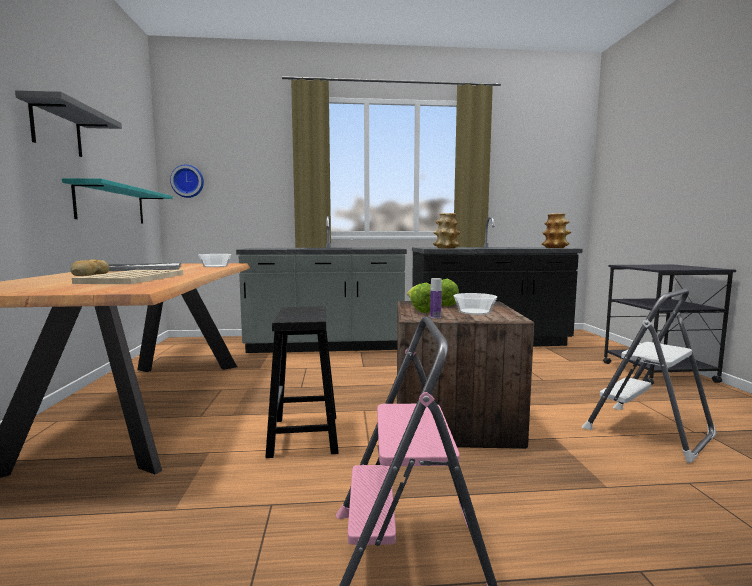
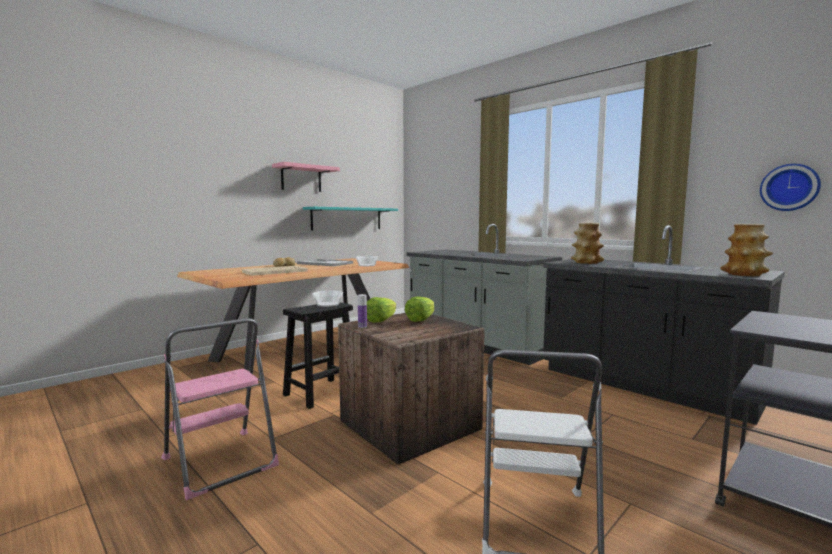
camera: 50 degrees right, 0 degrees up
(56, 129) = (301, 178): grey shelf -> pink shelf
(188, 181) = (418, 195): wall clock -> wall clock (789, 187)
(474, 312) = (406, 330): bowl -> bowl (328, 304)

